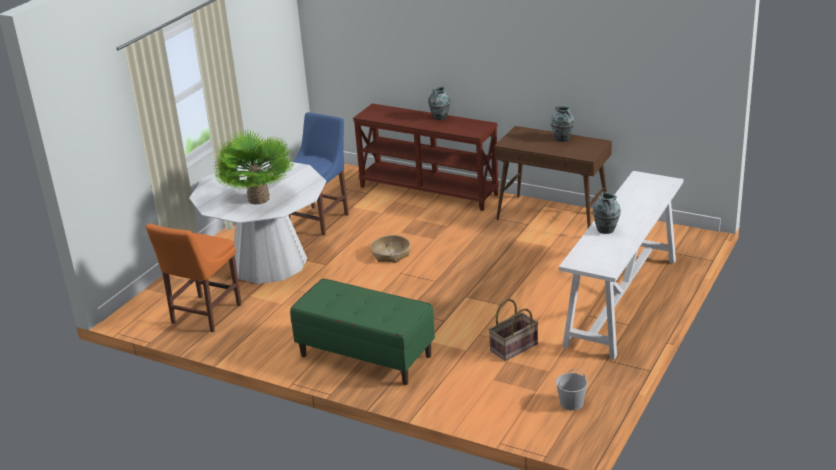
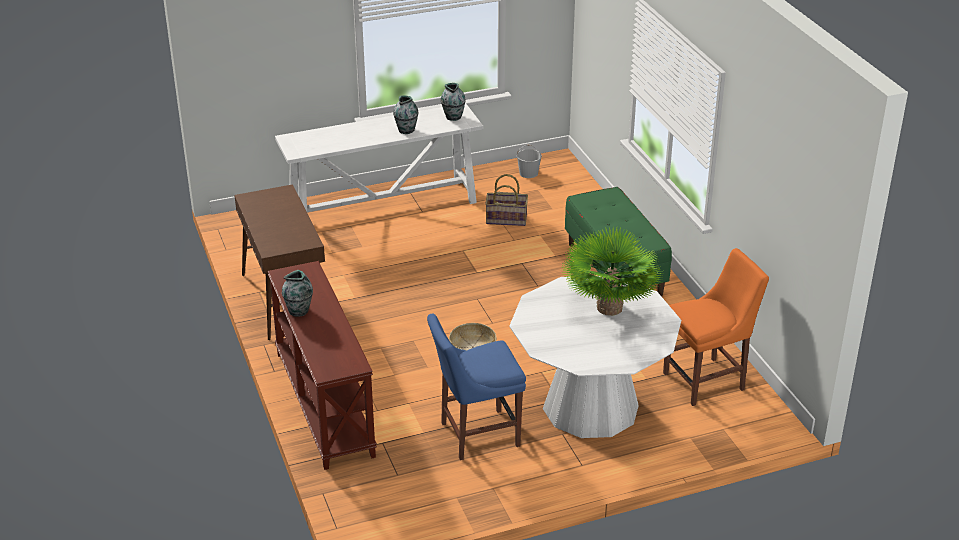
camera: 140 degrees left, 5 degrees up
(562, 139) = (262, 218): vase -> vase (453, 117)

